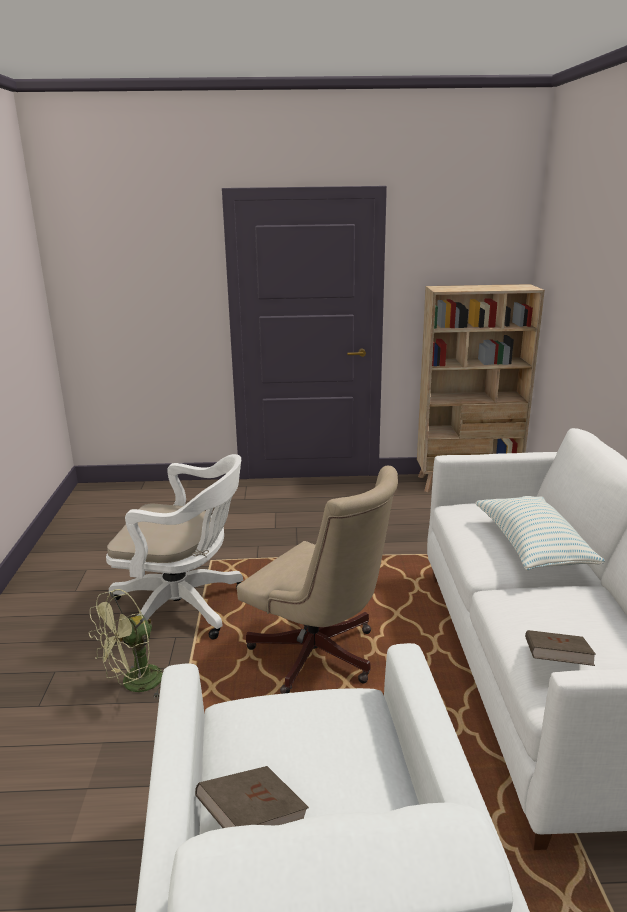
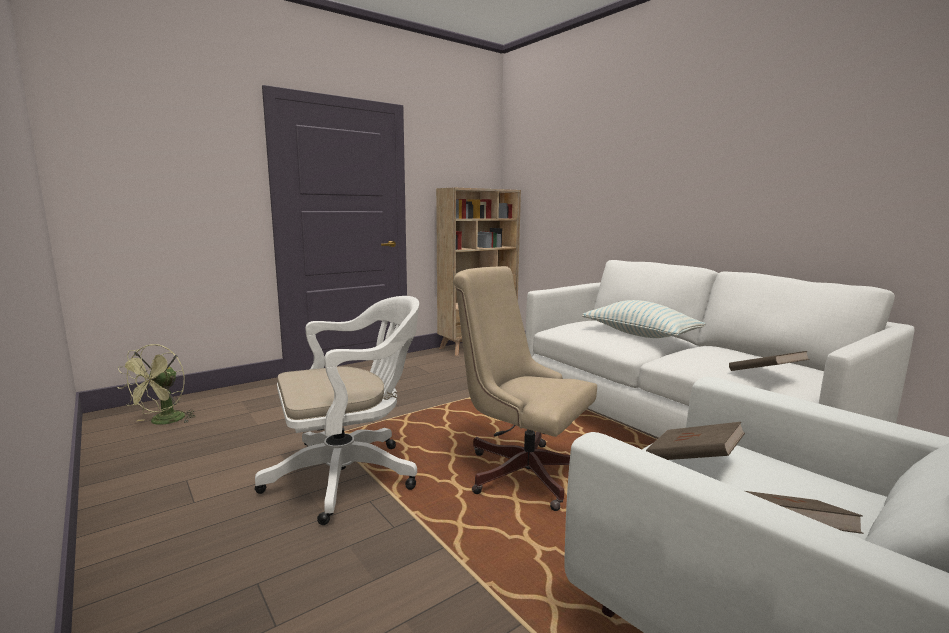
camera: 35 degrees left, 10 degrees down
(135, 685) = (377, 554): green fan -> green fan (163, 422)
(301, 723) = (692, 461): none -> brown book
(320, 658) = (520, 470): beige office chair -> beige office chair turned 150 degrees counterclockwise

